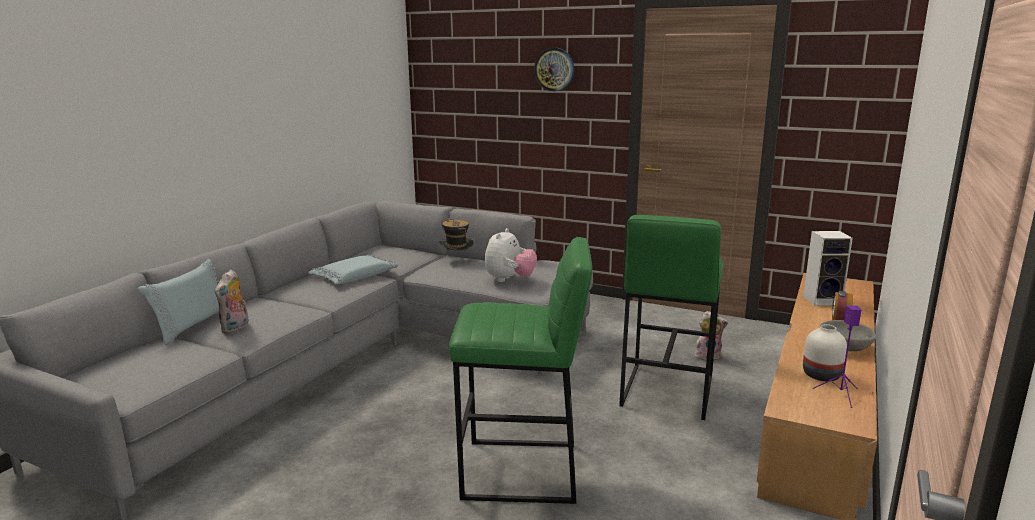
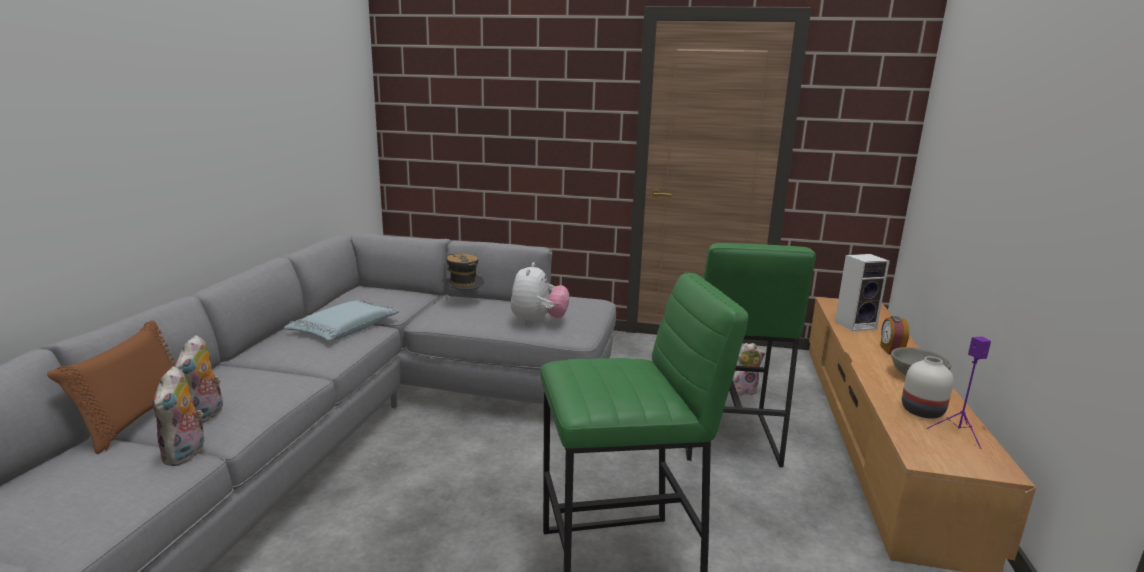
camera: 15 degrees left, 0 degrees up
(193, 326) = (135, 418): blue pillow -> brown pillow
(217, 351) = (186, 455): none -> plush toy
(554, 69) = (551, 85): wall clock -> none

